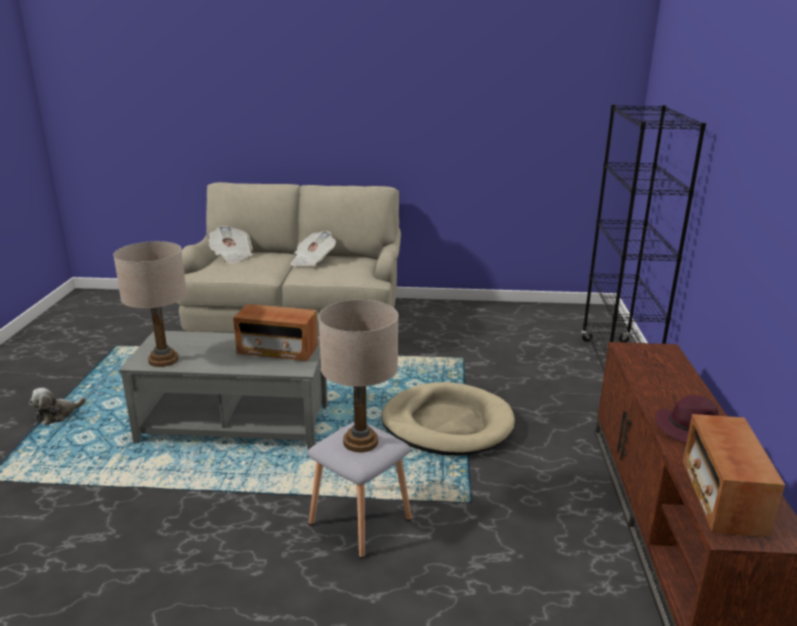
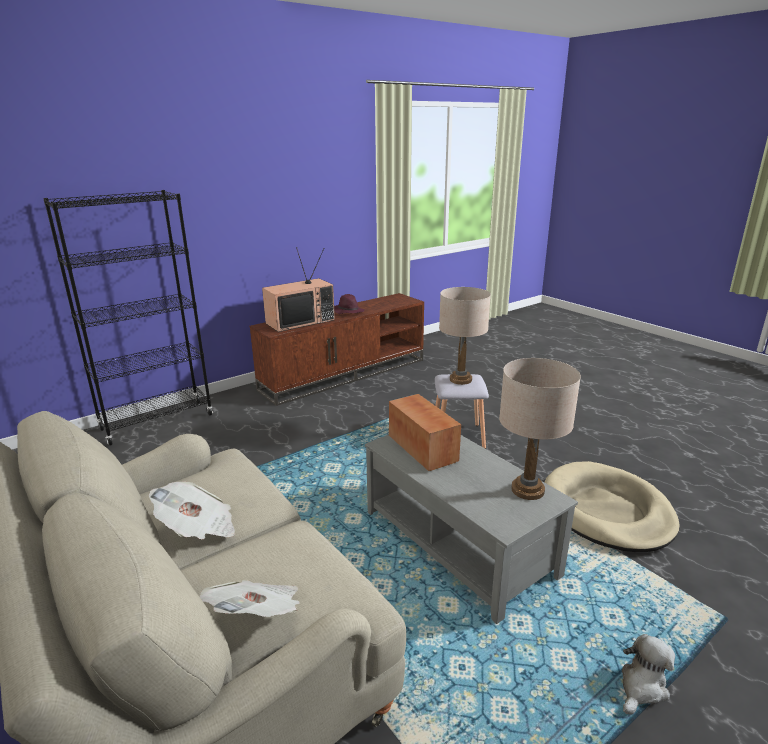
camera: 130 degrees left, 0 degrees up
(57, 415) = (642, 687): plush toy -> plush toy turned 45 degrees counterclockwise
(447, 424) = (326, 451): beige dog bed -> beige dog bed (606, 510)
(665, 377) = (300, 321): none -> television
(722, 498) = (392, 303): radio -> none

